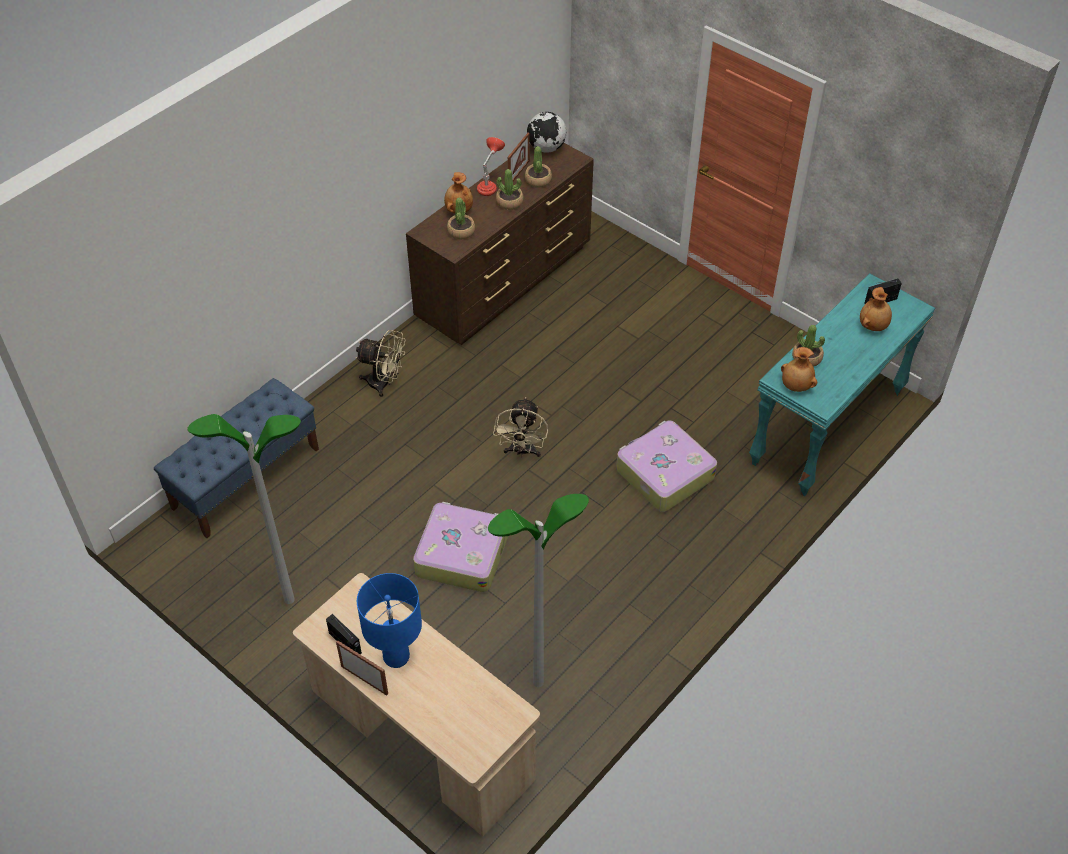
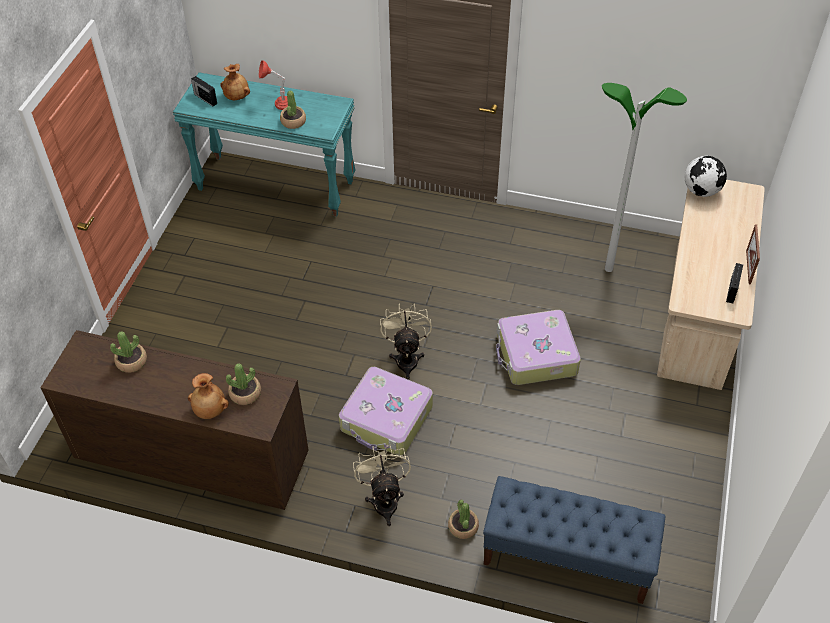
camera: 115 degrees left, 0 degrees up
(289, 600) = (660, 451): floor lamp -> none
(397, 657) = (717, 257): blue table lamp -> none
(490, 186) = (159, 399): red table lamp -> red table lamp (278, 104)
(509, 202) = (179, 371): potted plant -> potted plant (463, 527)
(518, 173) = (125, 383): picture frame -> none
(522, 451) = (406, 358): beige fan -> beige fan turned 75 degrees counterclockwise
(546, 148) = (71, 375): globe -> globe (701, 191)
(663, 474) = (377, 262): suitcase -> suitcase (386, 419)
(796, 386) = (327, 120): brown vase -> none

